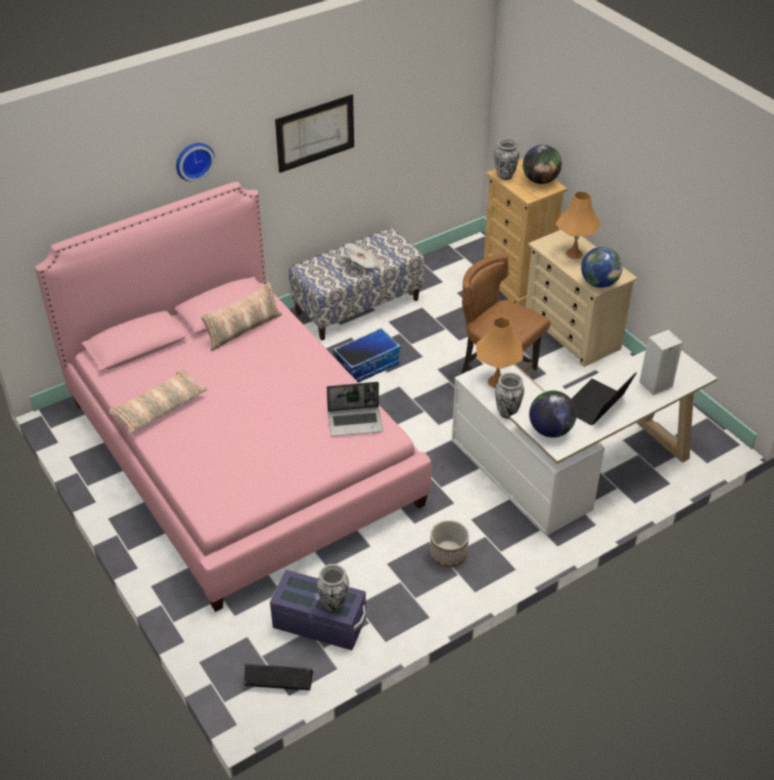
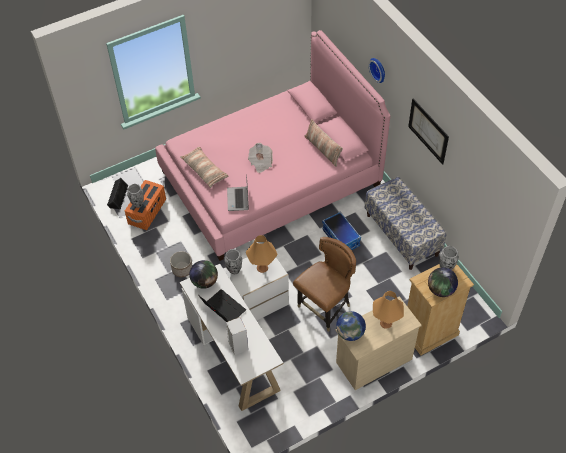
camera: 95 degrees right, 10 degrees up
(159, 408) = (259, 117): pillow -> pillow (205, 170)
(319, 623) = (147, 212): purple storage box -> orange storage box
(363, 265) = (400, 214): newspaper -> newspaper (260, 162)

